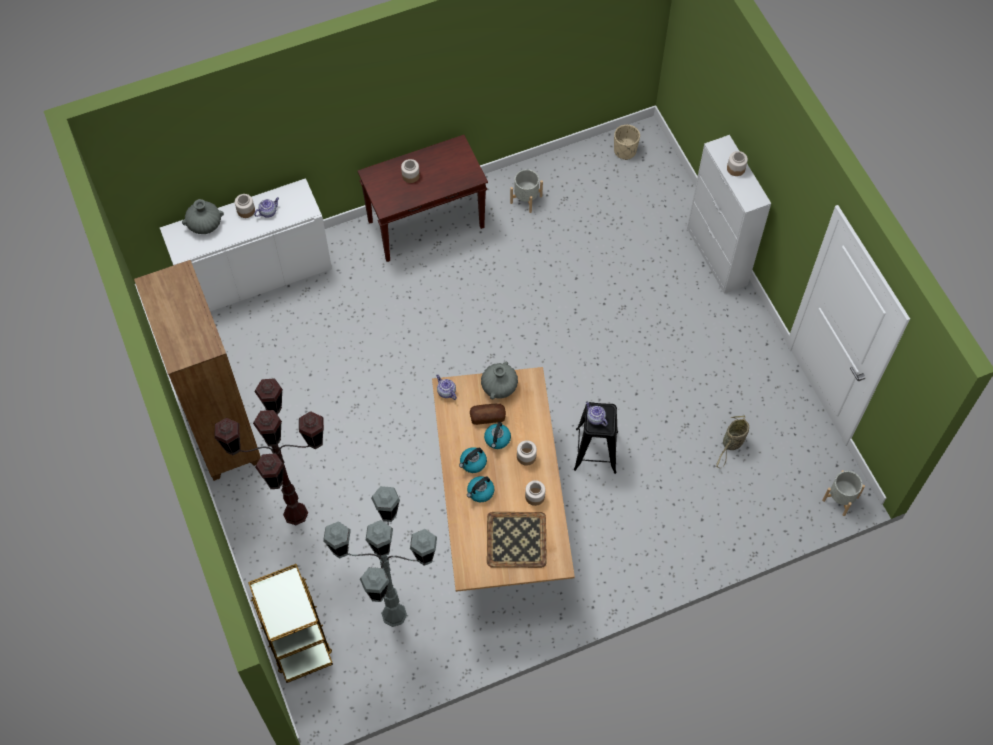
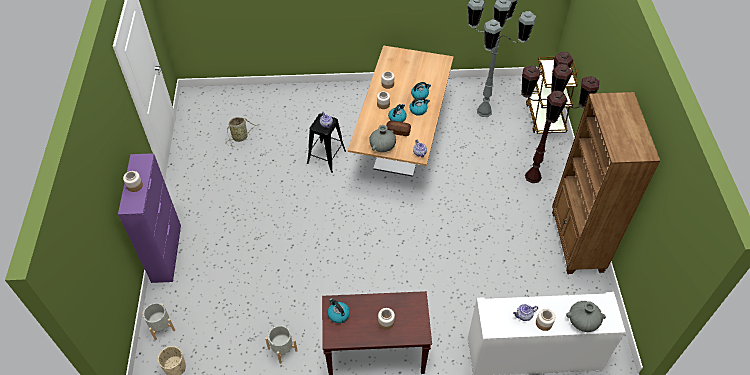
camera: 160 degrees left, 10 degrees down
(462, 168) = (338, 314): none -> kettle
(516, 540) = (409, 68): tray -> none
(717, 257) = (166, 253): white cabinet -> purple cabinet
(840, 499) = (200, 94): grey planter -> grey planter (161, 327)

